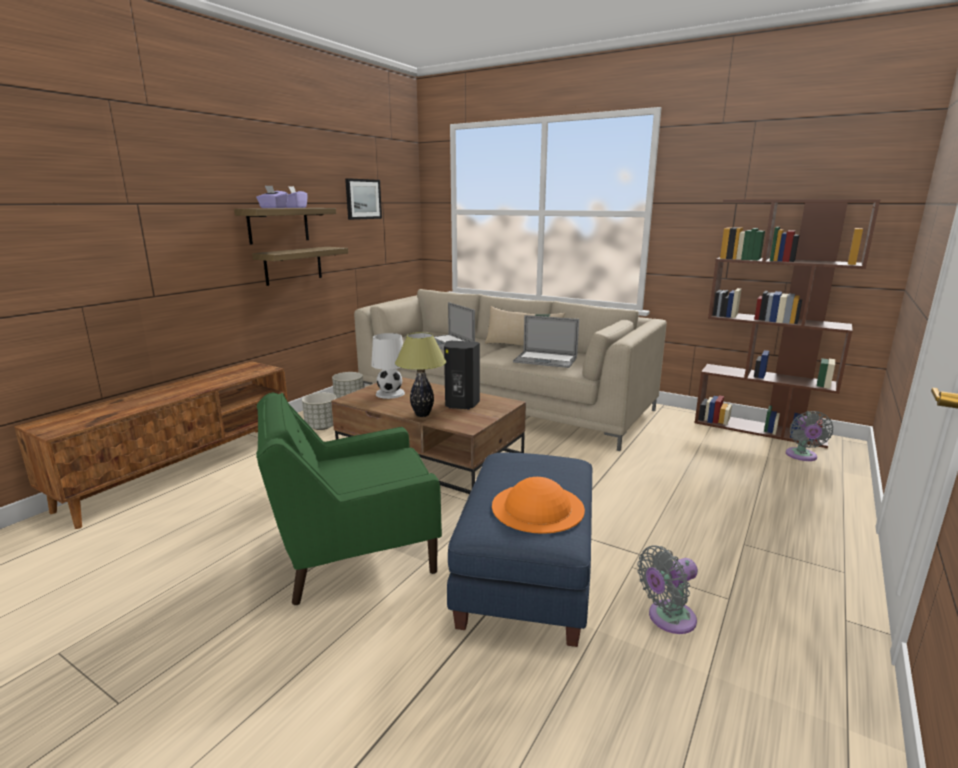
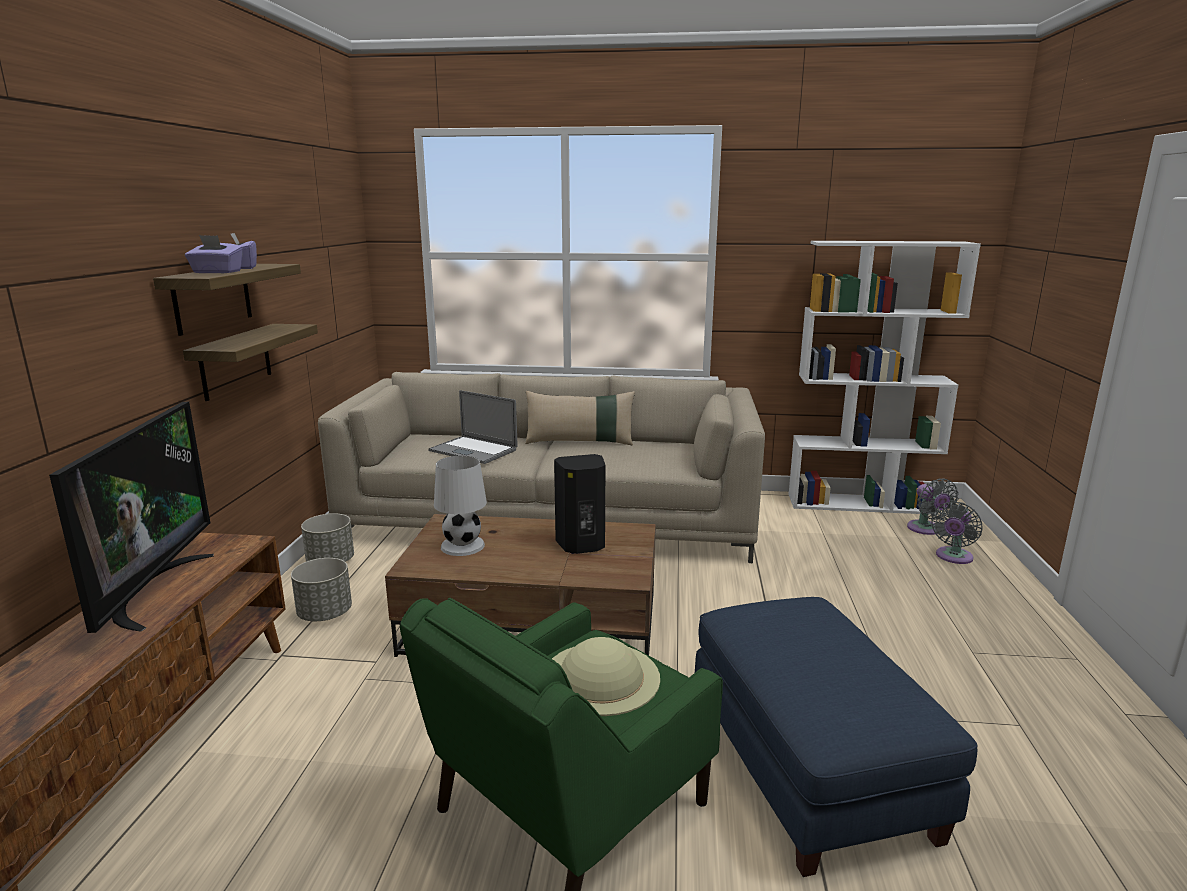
camera: 25 degrees left, 0 degrees up
(201, 382) = (151, 590): none -> television
(363, 199) = (307, 243): picture -> none
(382, 469) = (601, 677): none -> beige hat
(422, 415) = (548, 572): table lamp -> none
(538, 507) = (859, 681): orange hat -> none
(545, 360) = (633, 459): laptop -> none
(667, 619) = (993, 771): grey fan -> grey fan (953, 557)
(760, 429) = (861, 503): brown bookcase -> white bookcase

